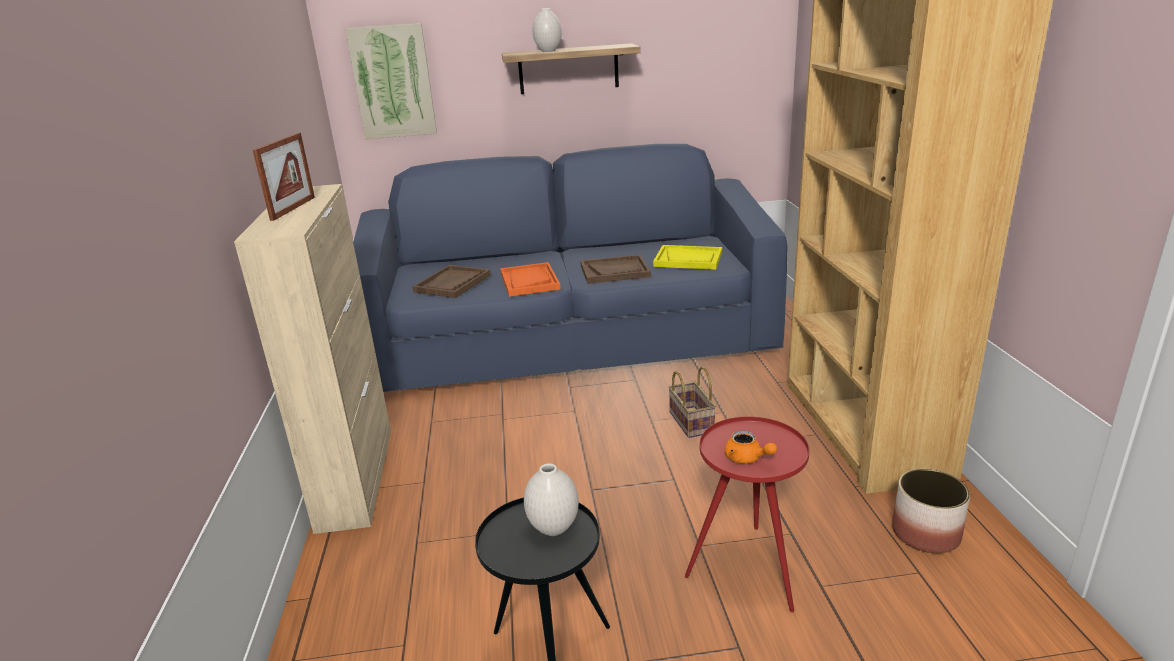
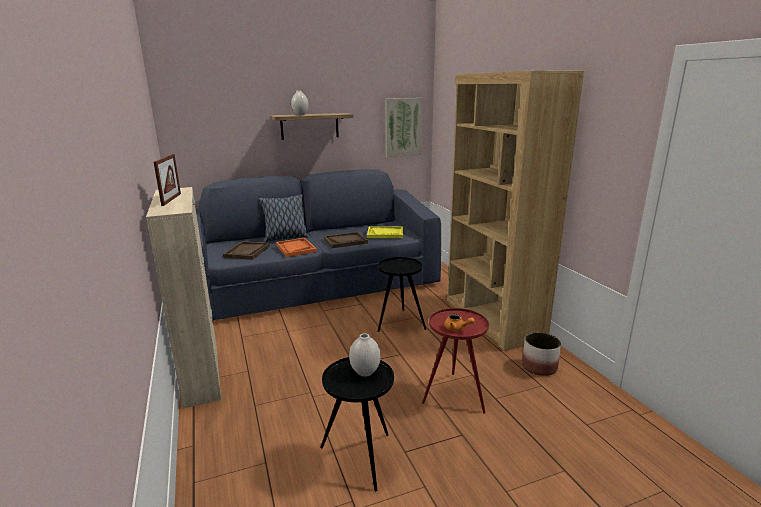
camera: 15 degrees left, 5 degrees down
(393, 82) = (202, 130): picture -> picture (403, 127)
(521, 261) = (285, 238): none -> pillow
(689, 422) = (399, 323): basket -> black side table

